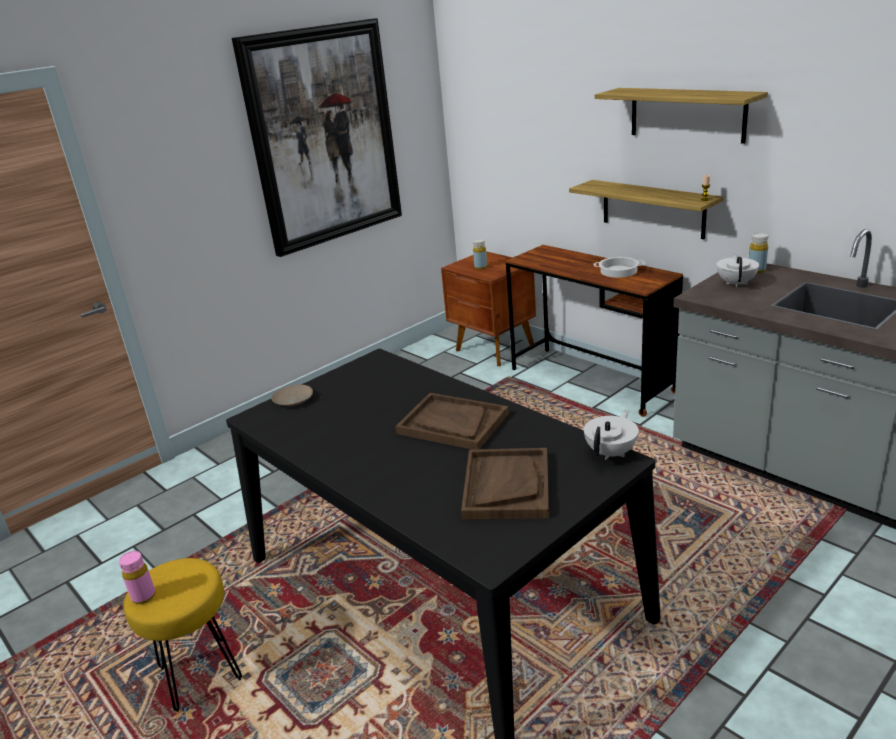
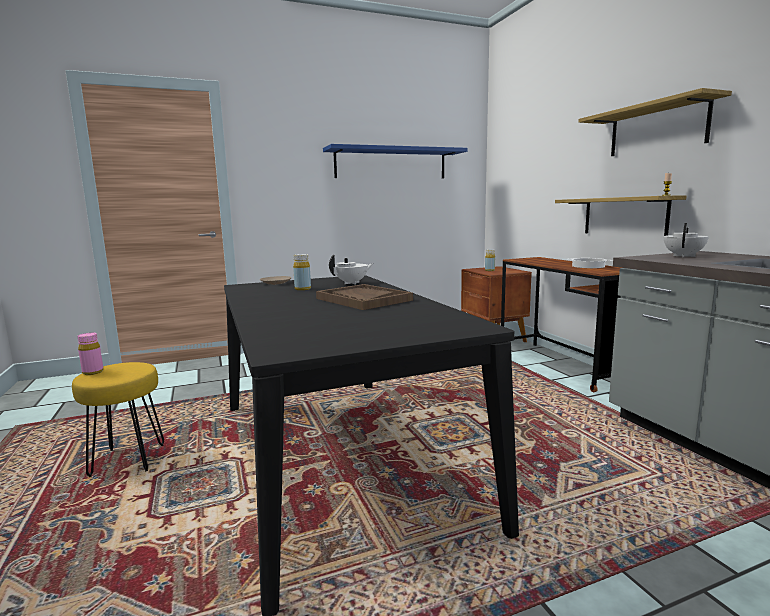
camera: 20 degrees right, 15 degrees down
(324, 137) = (391, 164): picture -> blue shelf
(506, 485) = (358, 325): brown tray -> none
(611, 453) = (475, 323): white teapot -> white teapot (352, 283)
(756, 270) = (711, 253): yellow bottle -> yellow bottle (302, 289)

